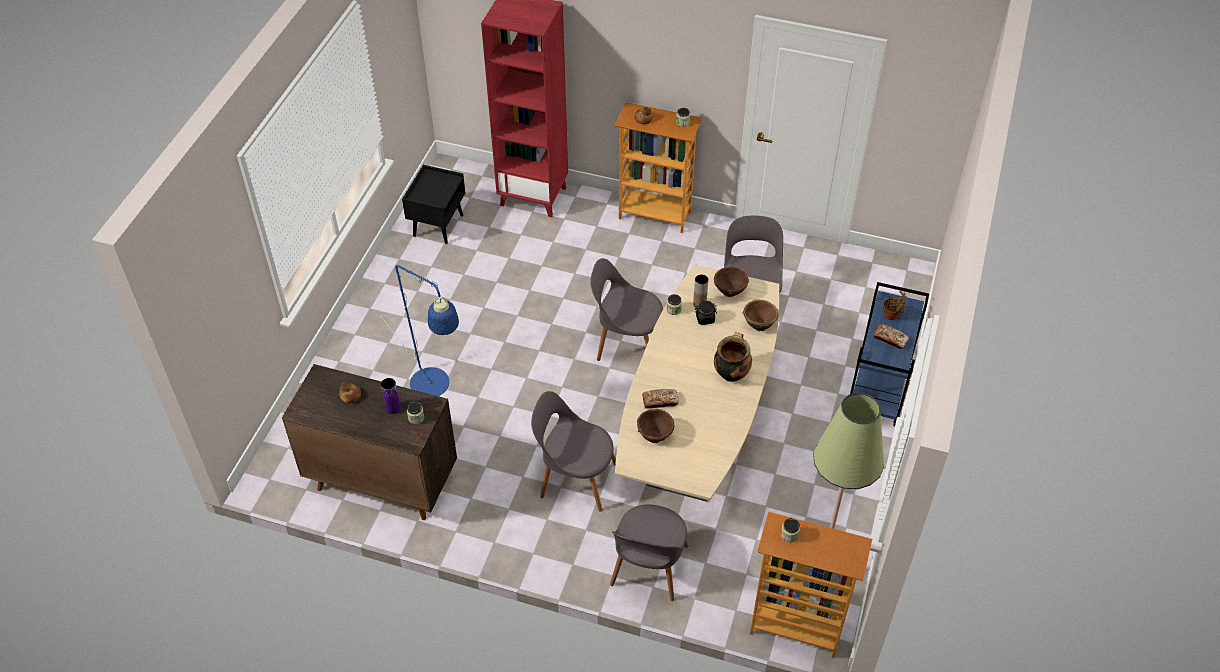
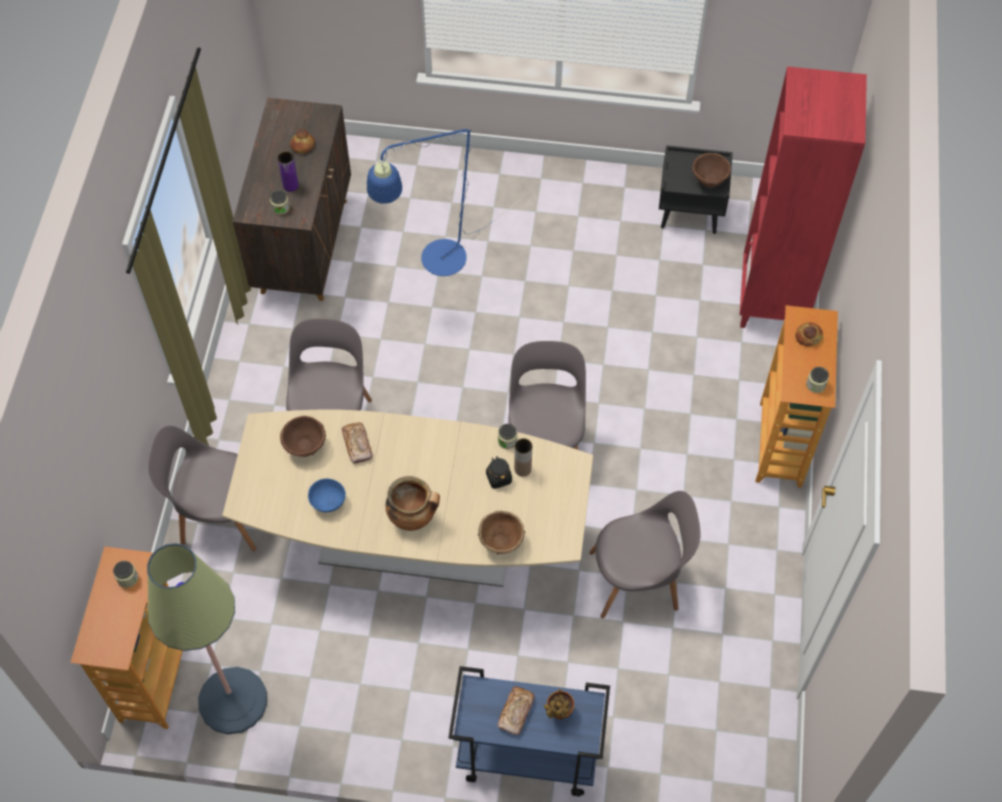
camera: 80 degrees right, 10 degrees up
(710, 425) = (328, 502): none -> blue bowl
(730, 291) = (552, 501): brown bowl -> brown bowl (709, 180)

